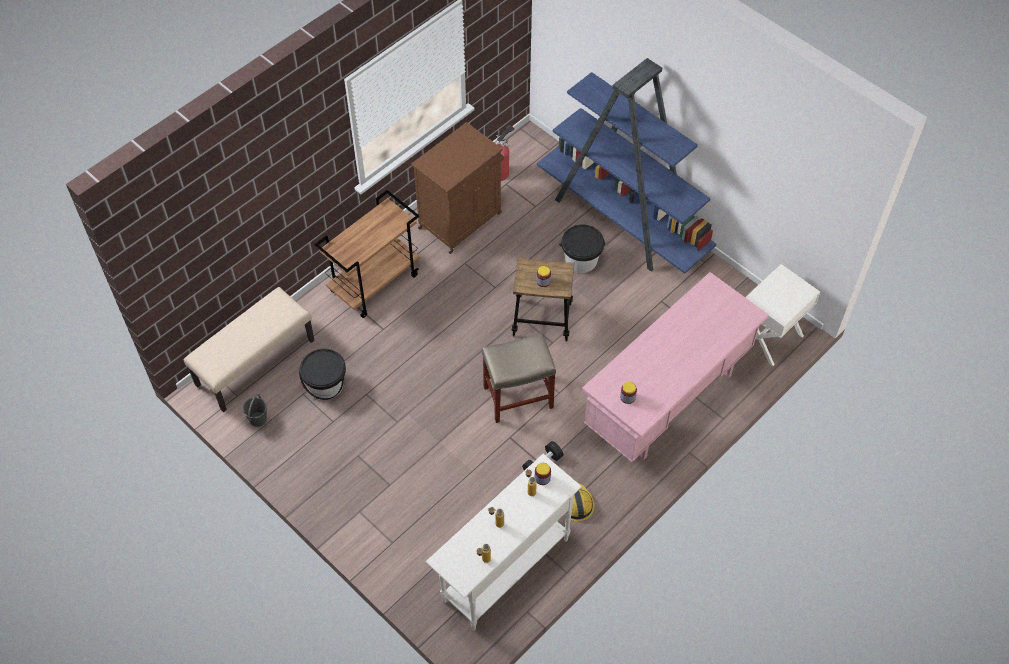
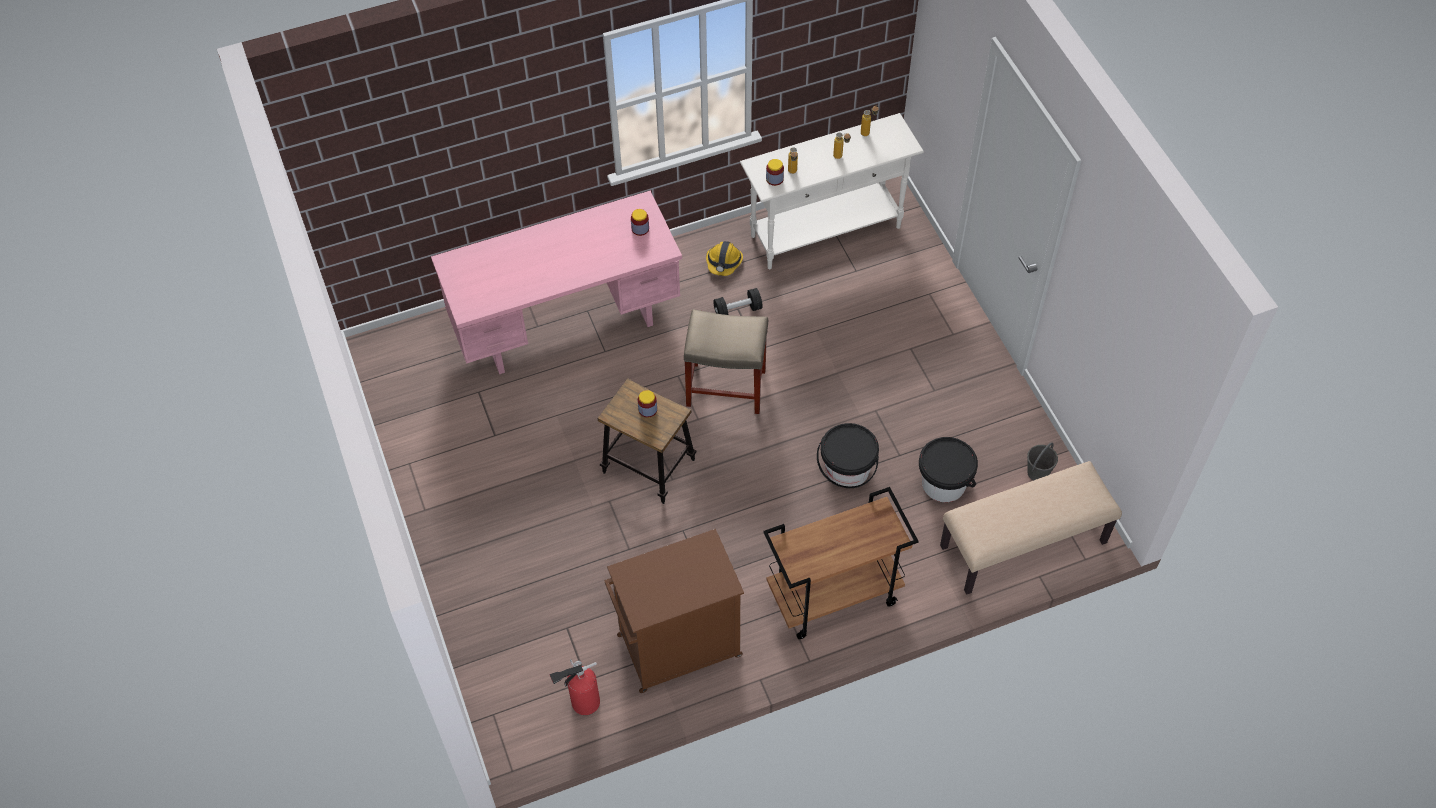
camera: 155 degrees left, 0 degrees up
(581, 260) = (555, 525): black bucket -> black bucket (847, 470)
(623, 220) = (467, 559): blue bookcase -> none
(770, 337) = (406, 348): white nightstand -> none

